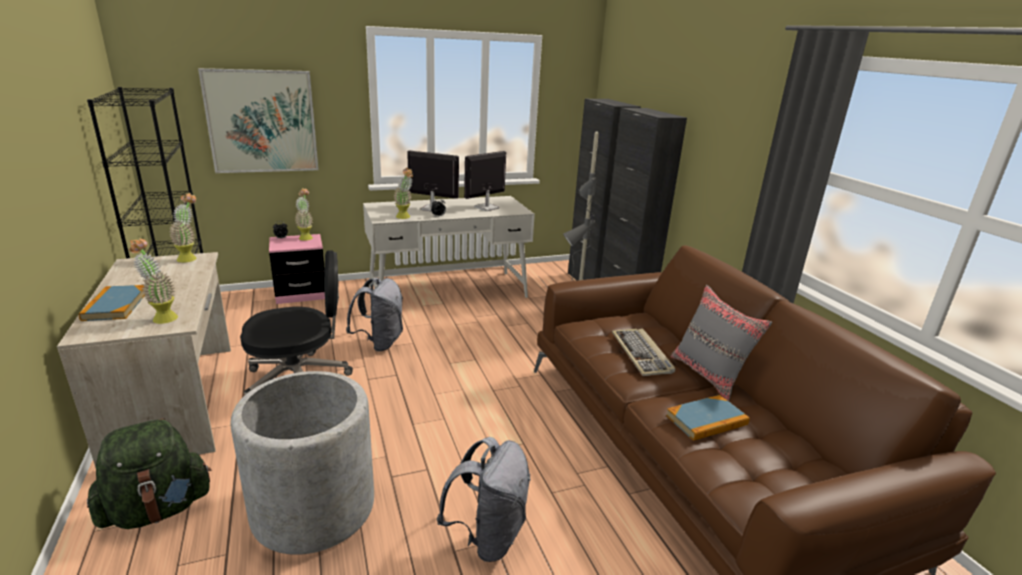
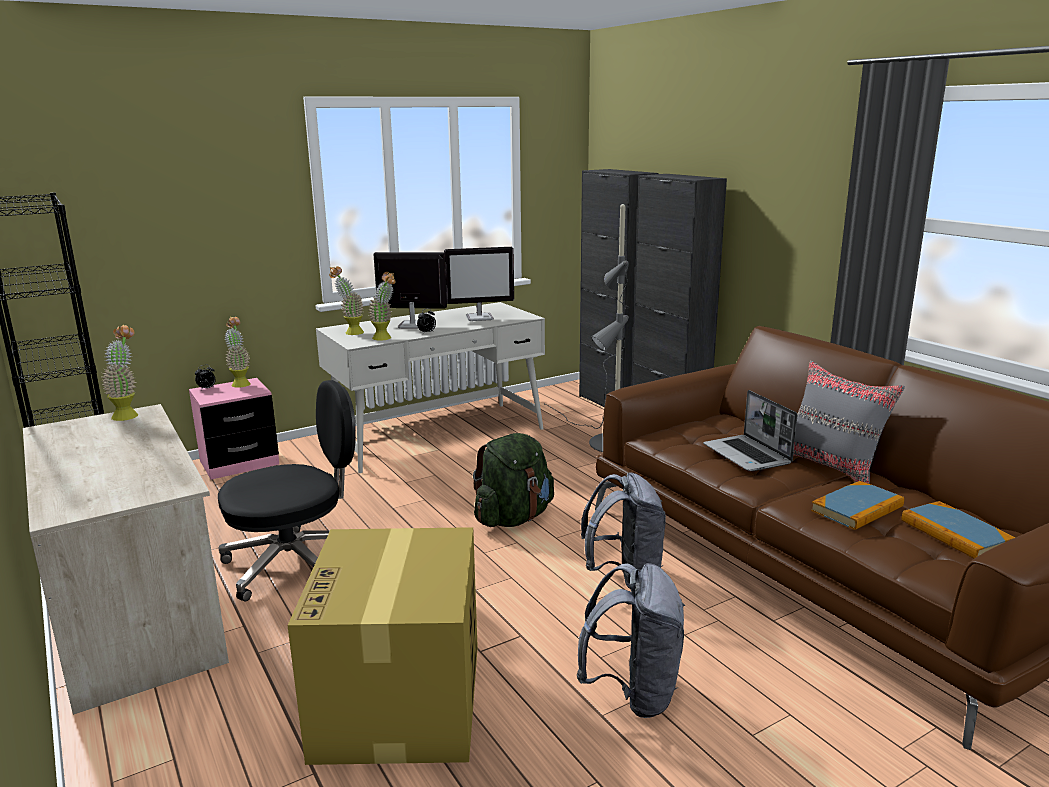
camera: 10 degrees left, 5 degrees down
(115, 305) = (71, 478): book -> book (955, 534)
(157, 509) = (188, 741): green backpack -> green backpack (514, 518)
(161, 317) = (148, 482): potted plant -> potted plant (350, 332)
(262, 121) = (173, 231): picture -> none
(313, 508) = (400, 702): grey planter -> cardboard box
(380, 342) = (380, 505): grey backpack -> grey backpack (625, 578)
(486, 208) = (480, 318): monitor -> monitor turned 135 degrees counterclockwise
(642, 354) = (748, 455): keyboard -> laptop

